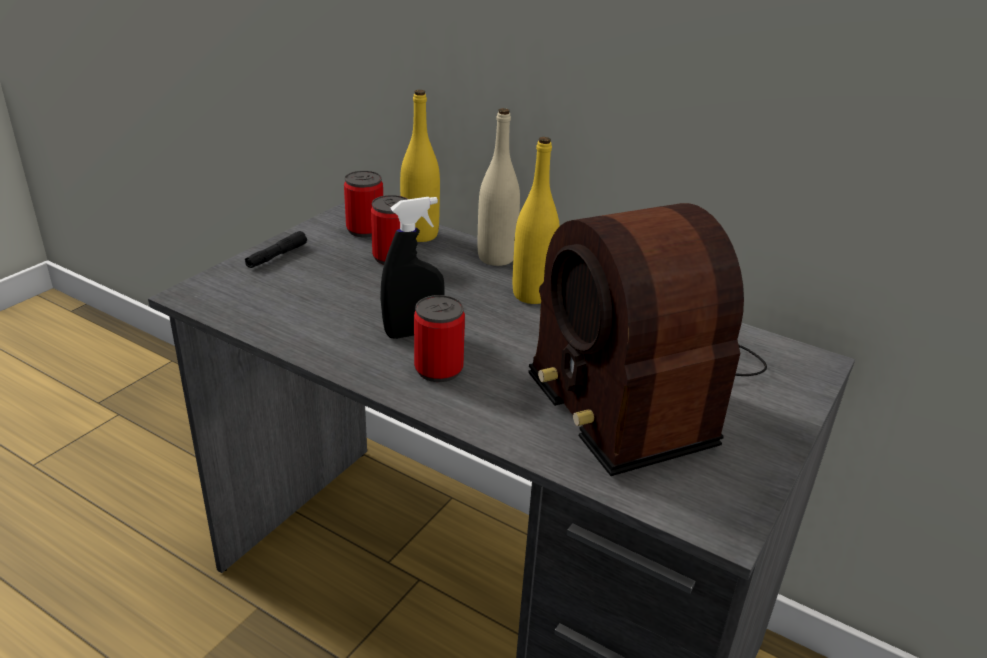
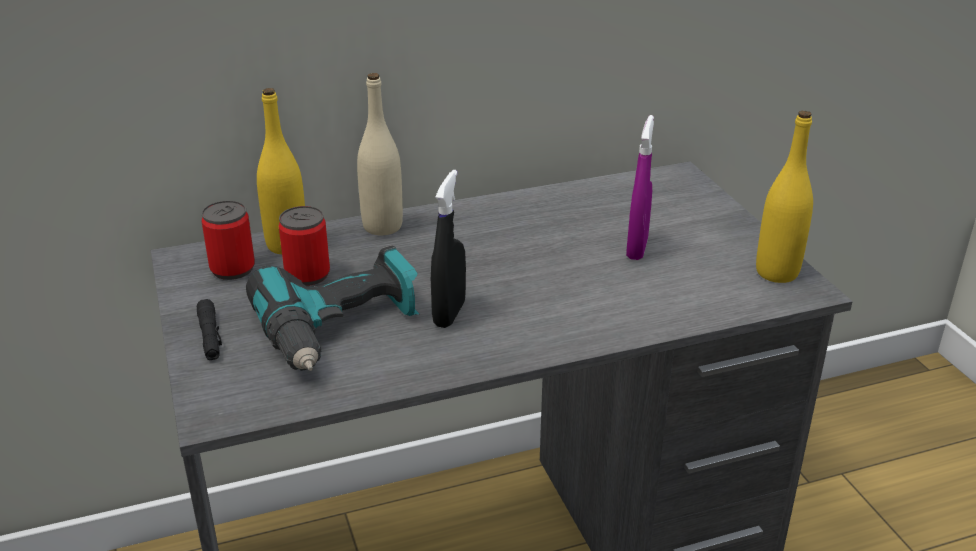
camera: 50 degrees left, 0 degrees up
(339, 297) = (341, 329): none -> power drill
(438, 369) = (519, 323): can -> none
(532, 295) = (463, 236): yellow bottle -> yellow bottle (777, 272)
(640, 386) = (637, 248): radio -> purple spray bottle

